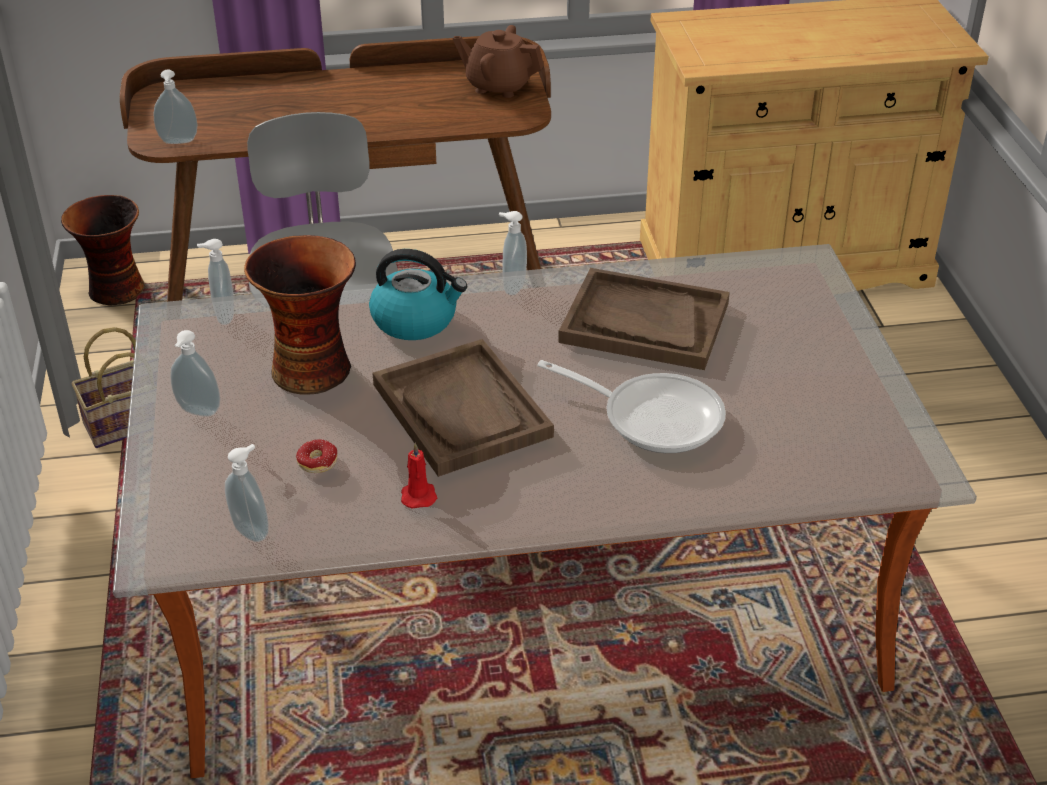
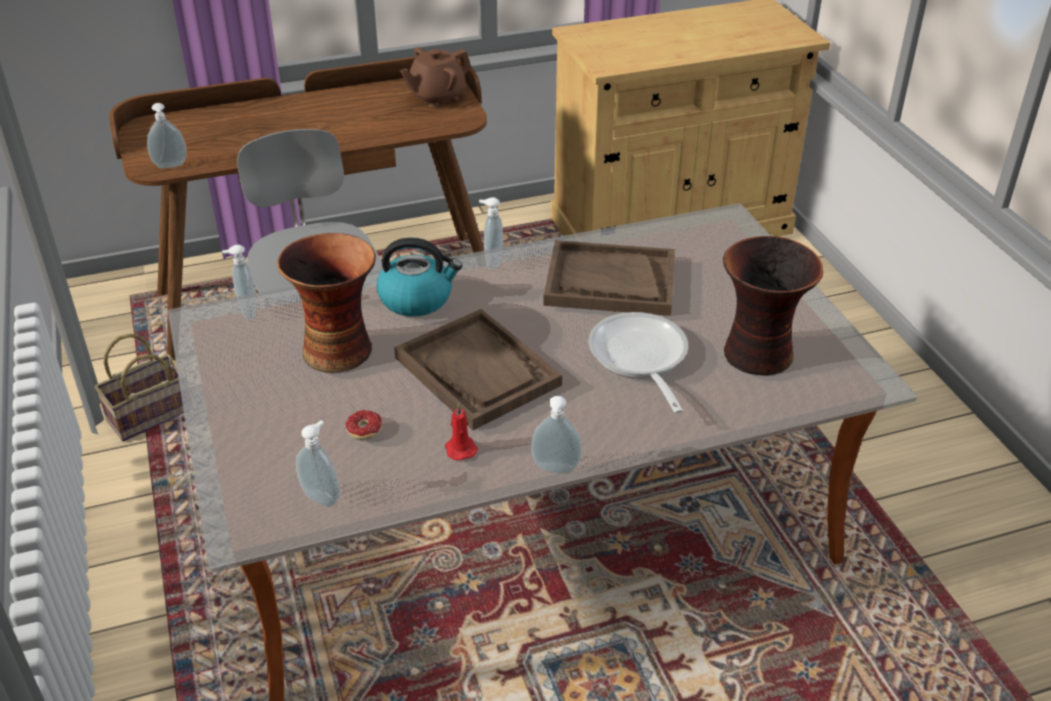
camera: 10 degrees left, 0 degrees up
(116, 291) = (111, 303): vase -> vase (758, 356)
(198, 412) = (246, 398): soap dispenser -> soap dispenser (555, 470)
(498, 86) = (436, 97): brown teapot -> brown teapot turned 45 degrees counterclockwise
(653, 416) = (639, 359): frying pan -> frying pan turned 120 degrees counterclockwise

